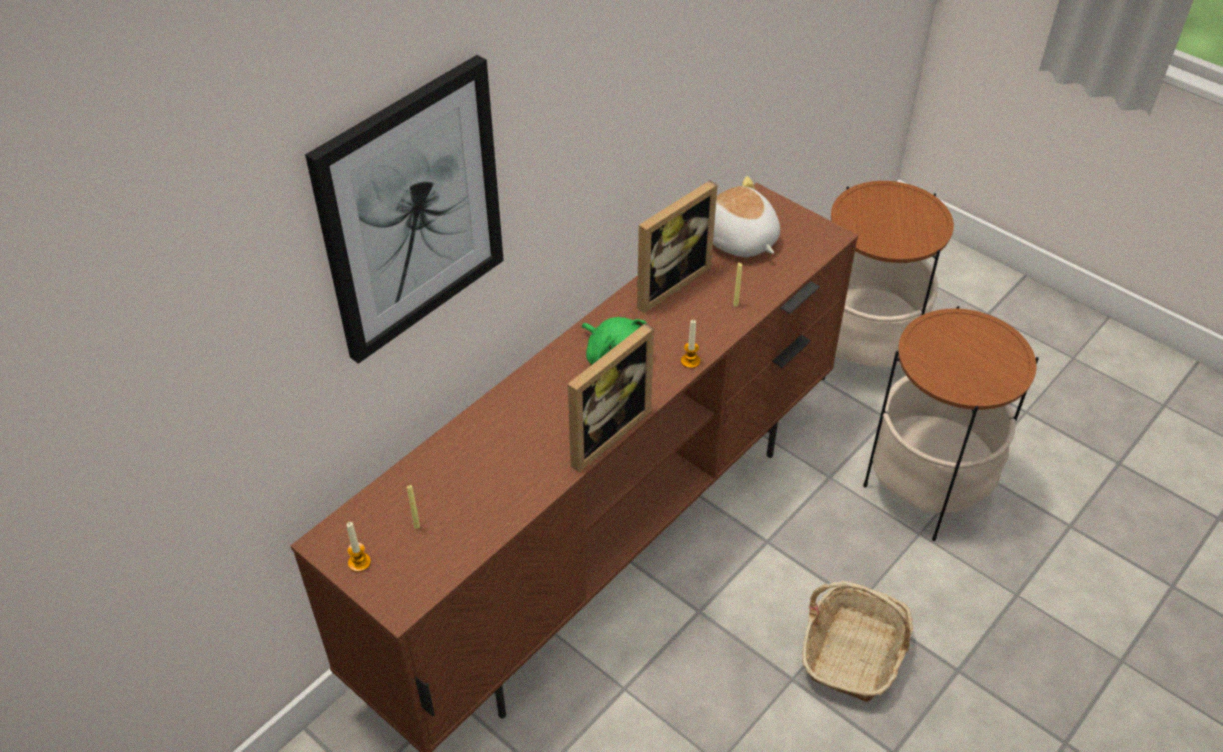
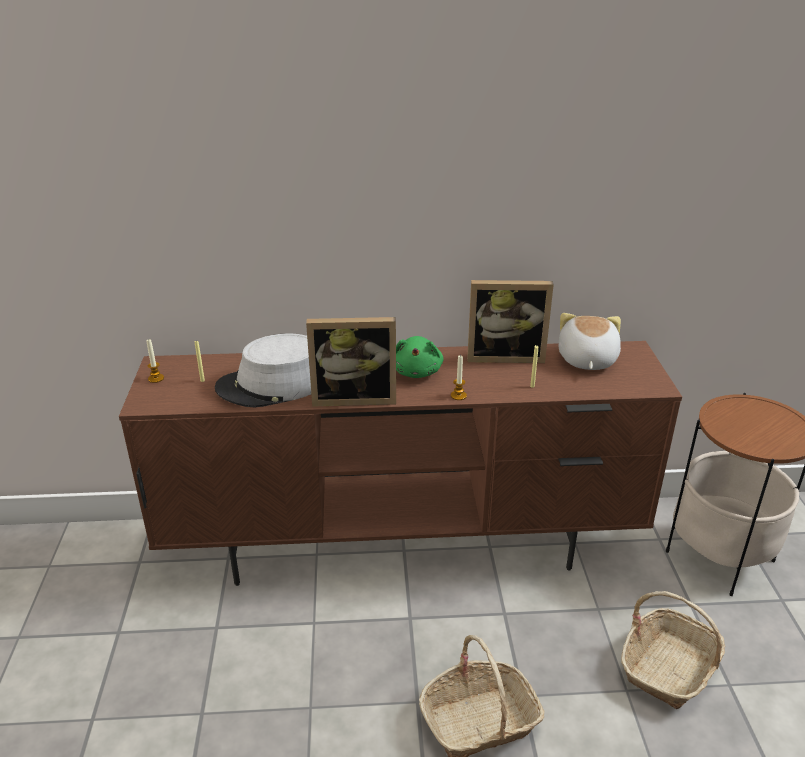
camera: 45 degrees right, 15 degrees down
(411, 211) = (275, 163): picture -> none
(500, 475) = (273, 384): none -> grey hat
(926, 488) = (669, 667): side table -> basket

